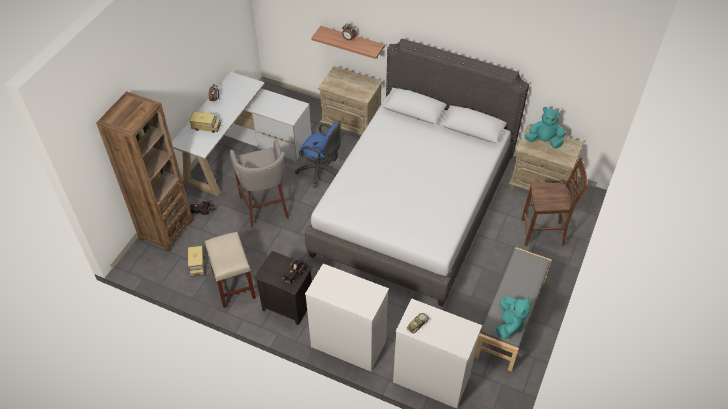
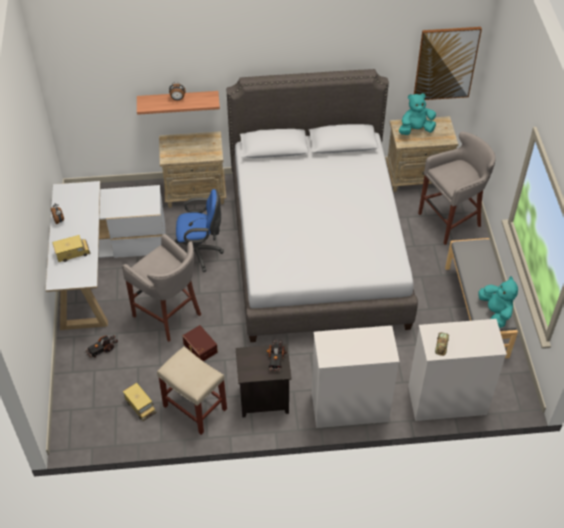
camera: 30 degrees left, 0 degrees up
(166, 230) = (78, 386): brown bookcase -> none
(269, 243) = (199, 348): none -> brown storage box
(544, 233) = (451, 220): brown chair -> grey stool
(586, 90) = (445, 63): none -> picture

